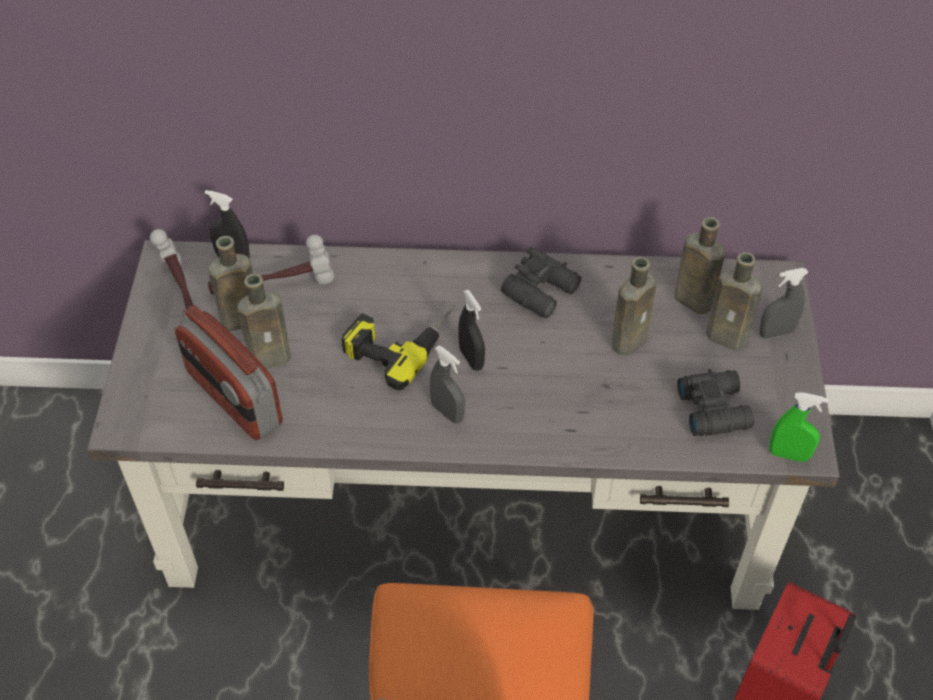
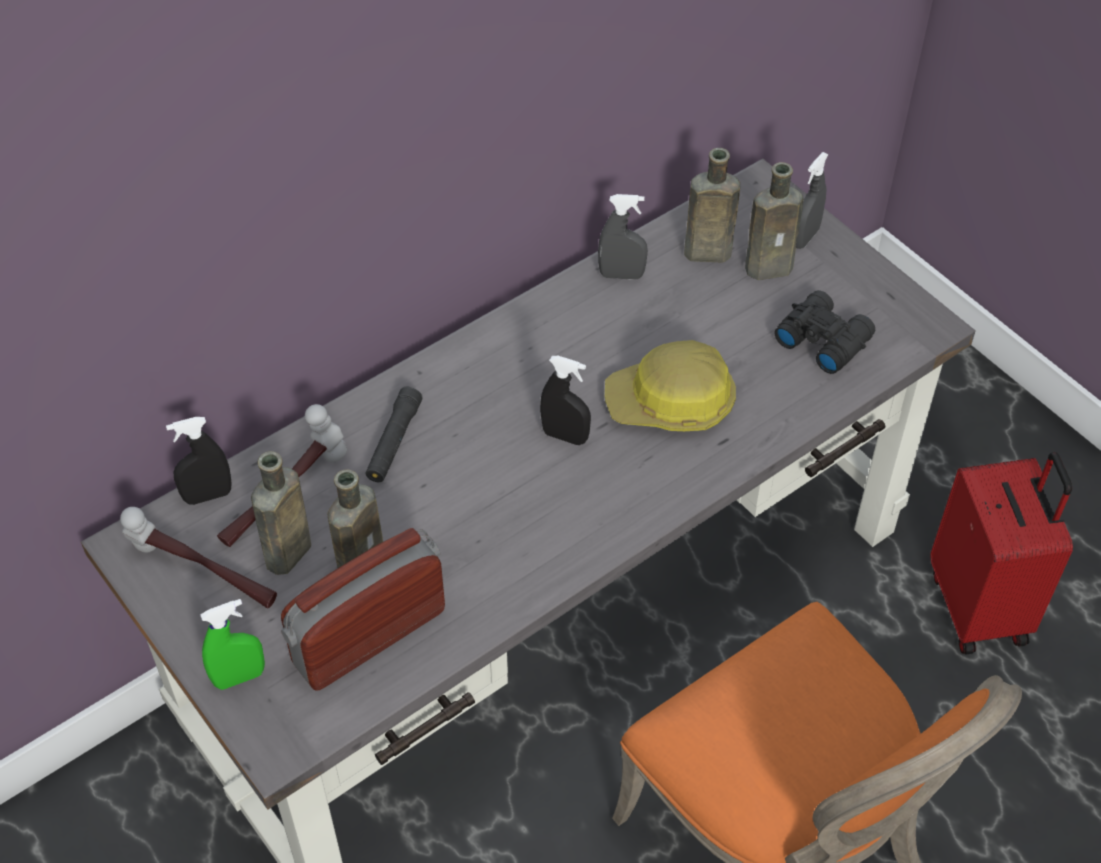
camera: 40 degrees left, 0 degrees up
(233, 398) = (368, 636): radio -> radio turned 135 degrees clockwise
(366, 294) = (394, 442): none -> black flashlight
(399, 339) = (475, 463): power drill -> none
(447, 412) = (596, 502): grey spray bottle -> grey spray bottle (621, 275)
(543, 291) = (565, 329): black binoculars -> none
(562, 383) = (671, 403): none -> hard hat
(631, 339) = (690, 322): brown bottle -> none
(788, 454) = (920, 339): green spray bottle -> green spray bottle (239, 677)

